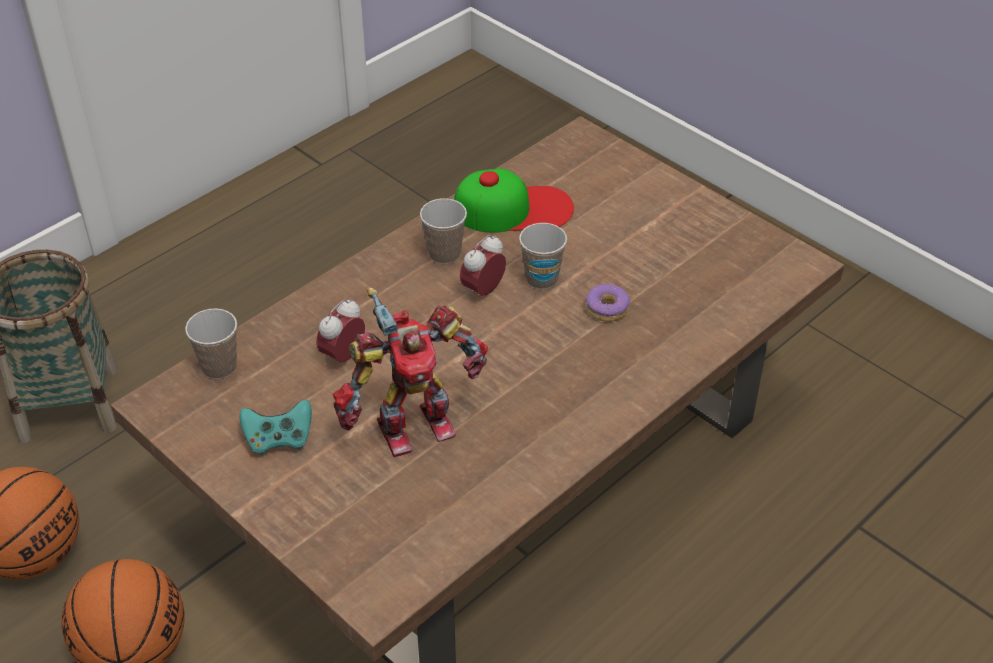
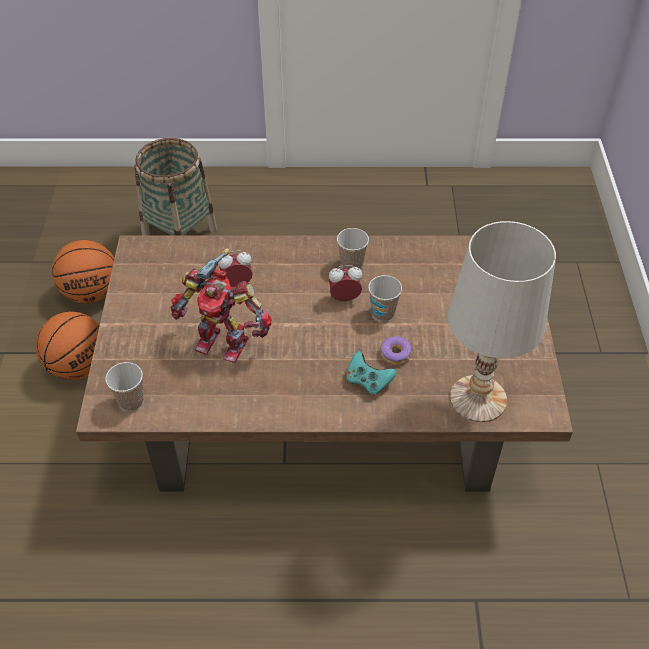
camera: 45 degrees right, 5 degrees up
(219, 367) = (180, 249): cup -> cup (131, 401)
(278, 439) = (160, 303): turquoise game controller -> turquoise game controller (368, 381)
(514, 209) = (419, 264): cap -> none
(734, 295) = (477, 399): none -> white table lamp

